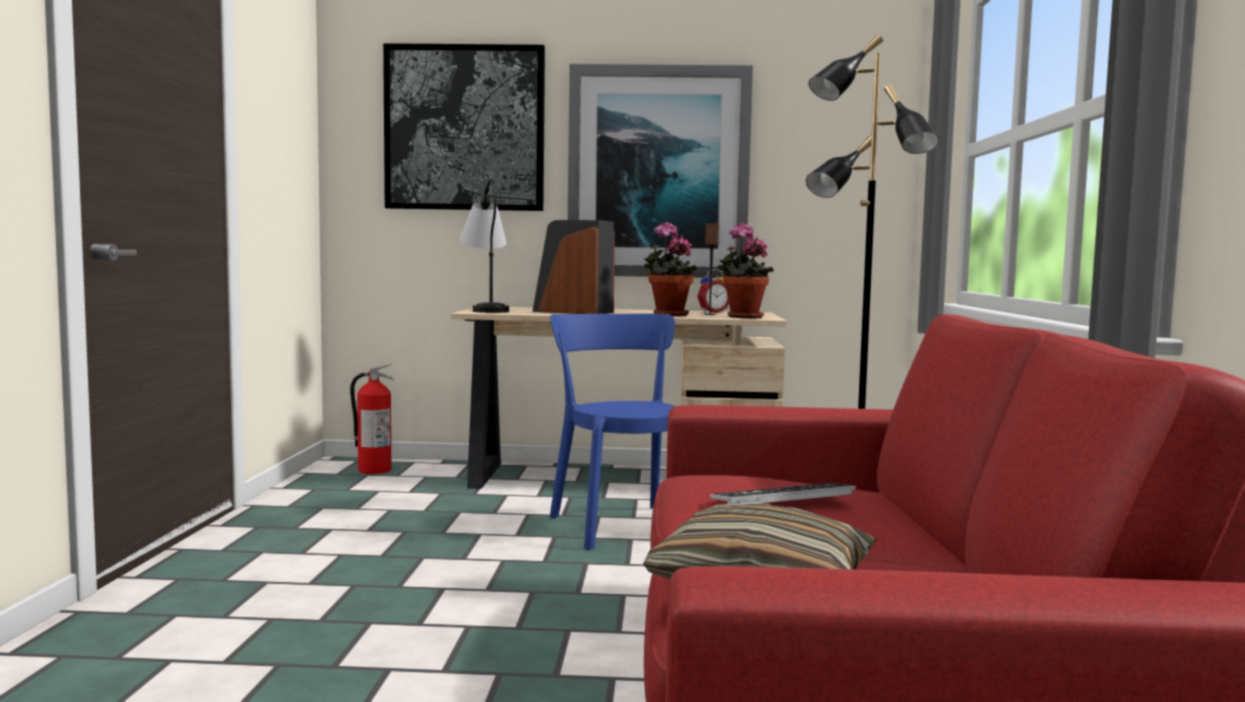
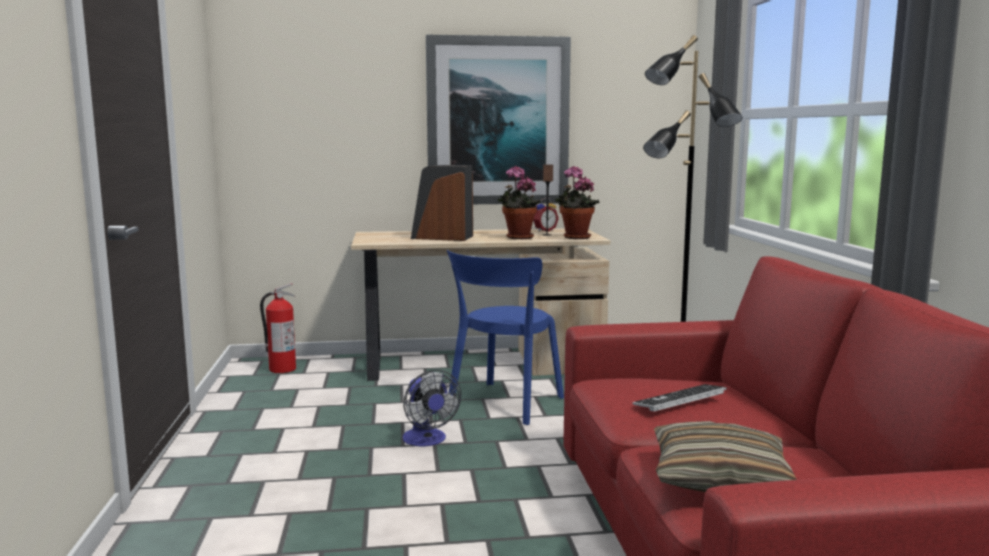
camera: 10 degrees left, 5 degrees up
(465, 128) = (339, 86): picture -> none
(486, 309) = (371, 238): table lamp -> none
(497, 555) = (427, 440): none -> fan
(620, 524) = (503, 405): blue chair -> blue chair turned 120 degrees counterclockwise

